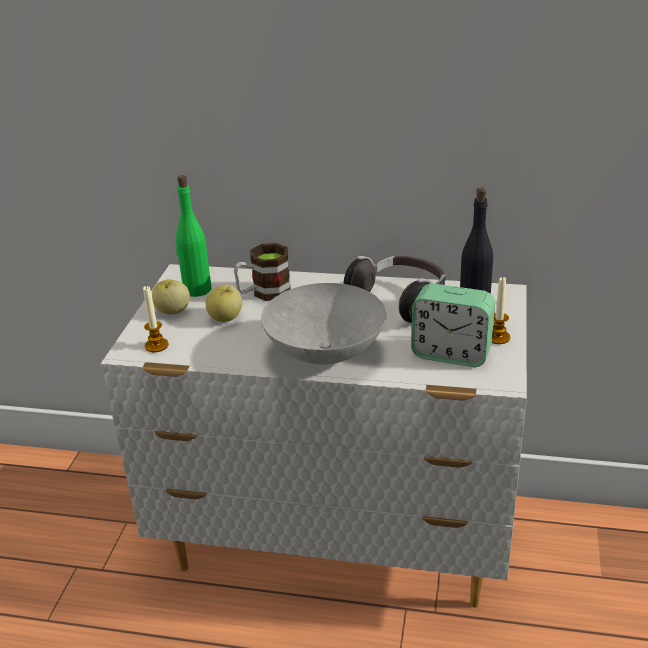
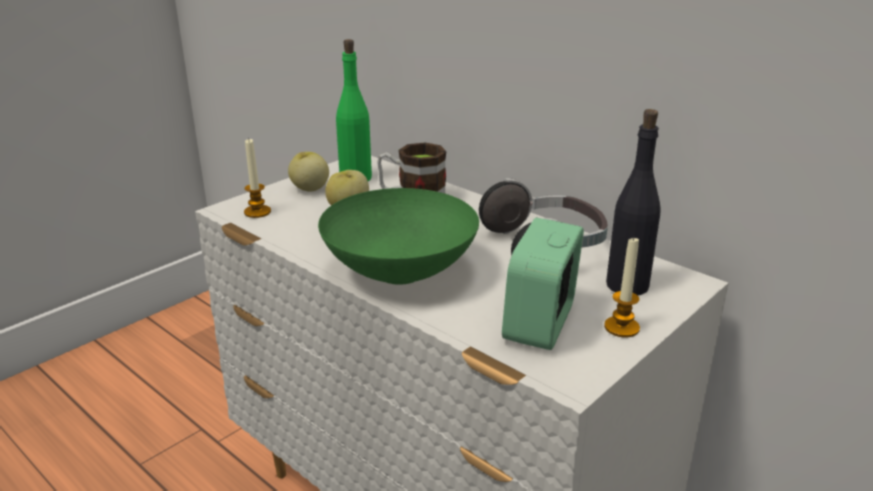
camera: 30 degrees right, 5 degrees down
(323, 352) = (399, 271): grey bowl -> green bowl
(451, 353) = (540, 324): alarm clock -> alarm clock turned 60 degrees clockwise

